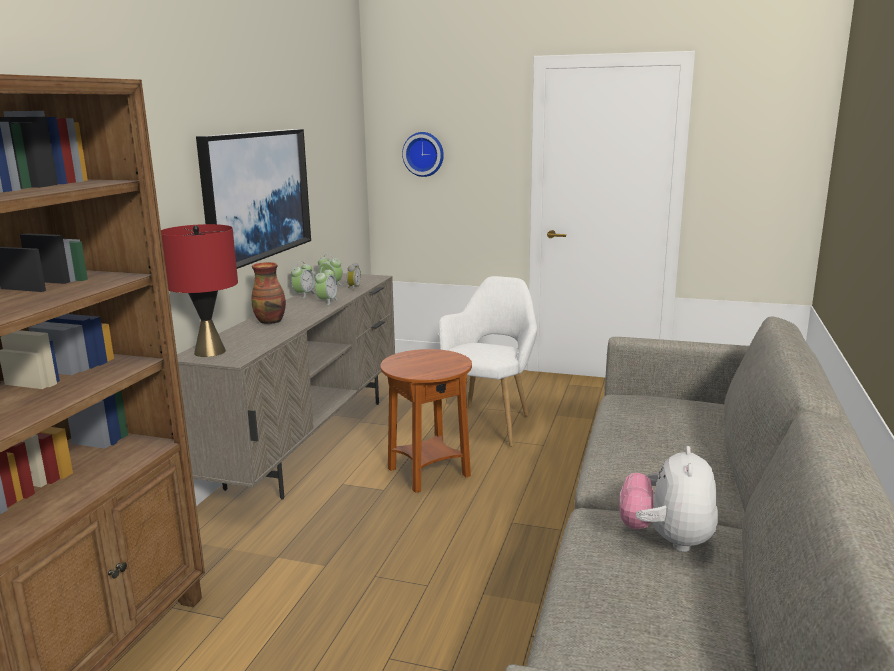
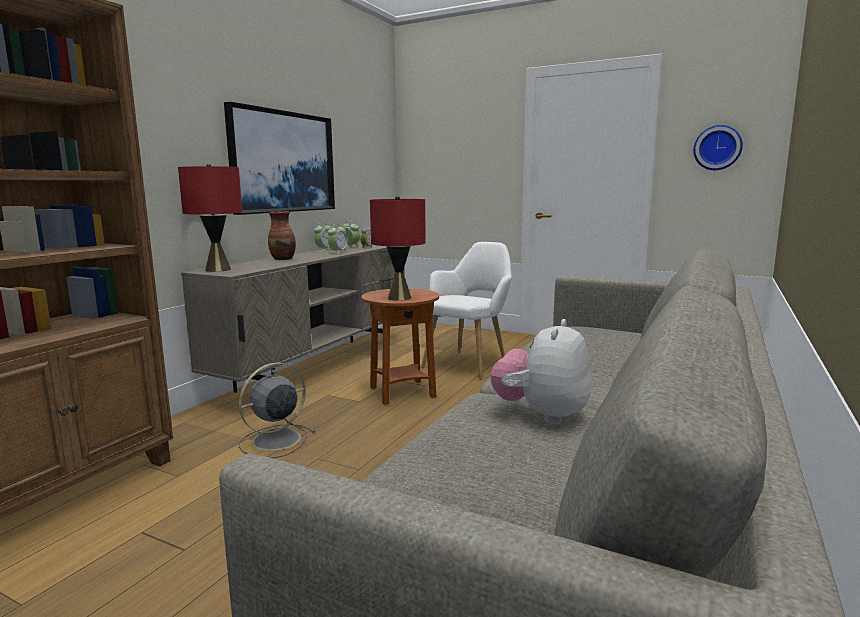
camera: 10 degrees right, 5 degrees down
(312, 557) = (274, 441): none -> grey fan
(424, 154) = (440, 153): wall clock -> wall clock (717, 148)
(429, 369) = (399, 298): none -> red table lamp

